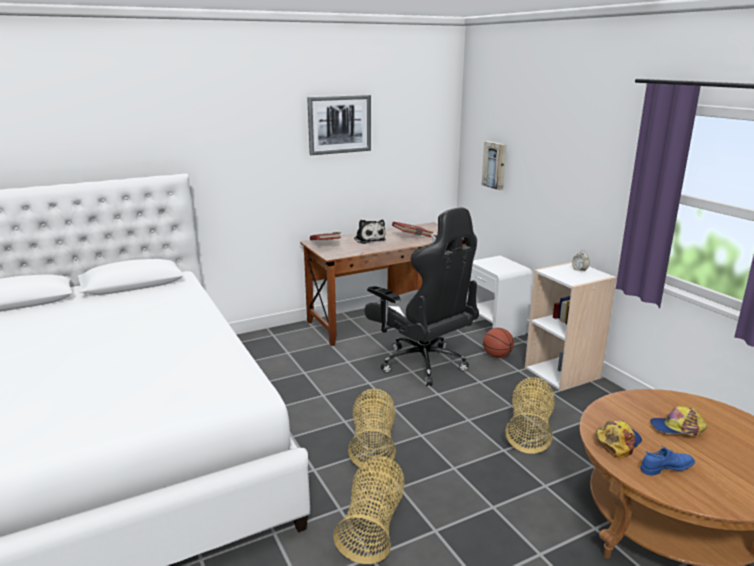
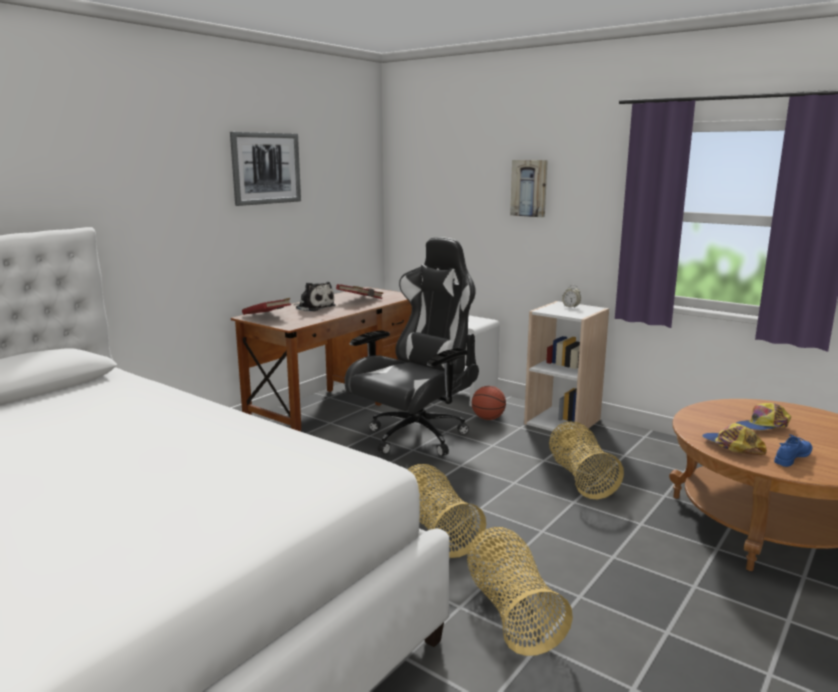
camera: 25 degrees left, 5 degrees down
(419, 362) = (413, 439): black office chair -> black office chair turned 75 degrees counterclockwise
(495, 165) = (437, 213): picture -> picture (529, 188)
(617, 441) = (731, 447): cap -> cap turned 45 degrees counterclockwise

